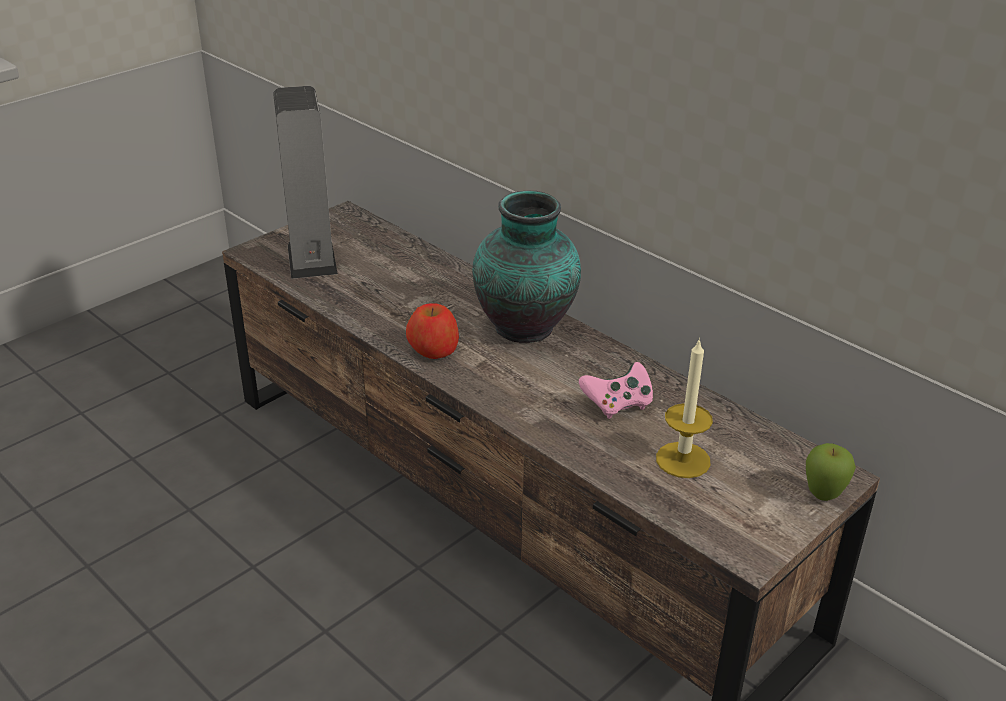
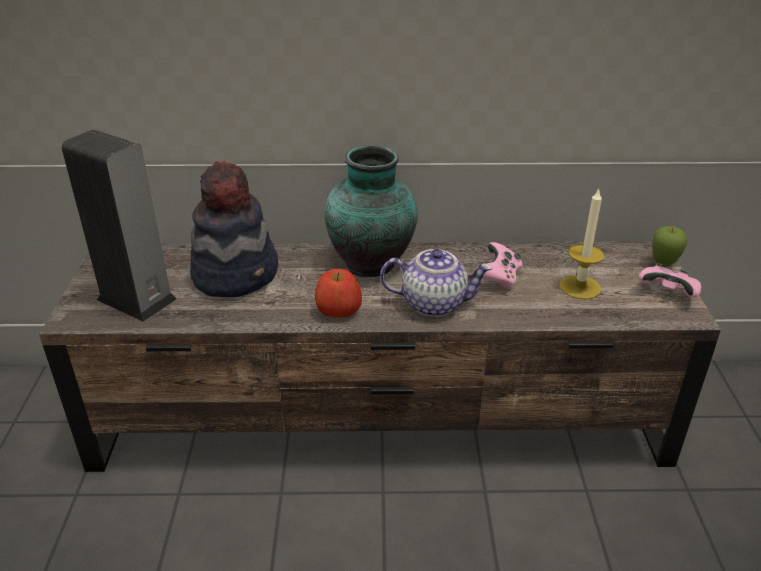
camera: 45 degrees left, 0 degrees up
(407, 277) = (236, 273): none -> hat
(519, 391) = (434, 303): none -> teapot
(769, 523) = (668, 293): none -> pink game controller

